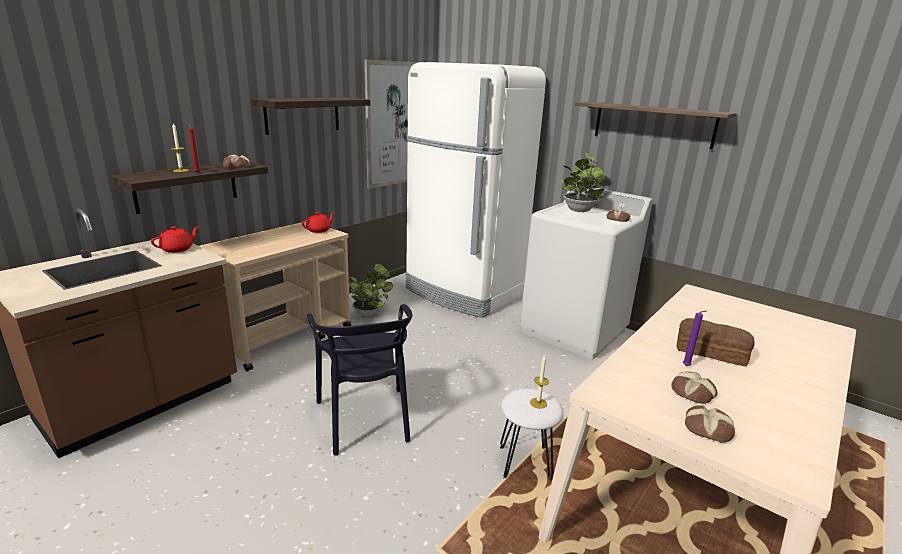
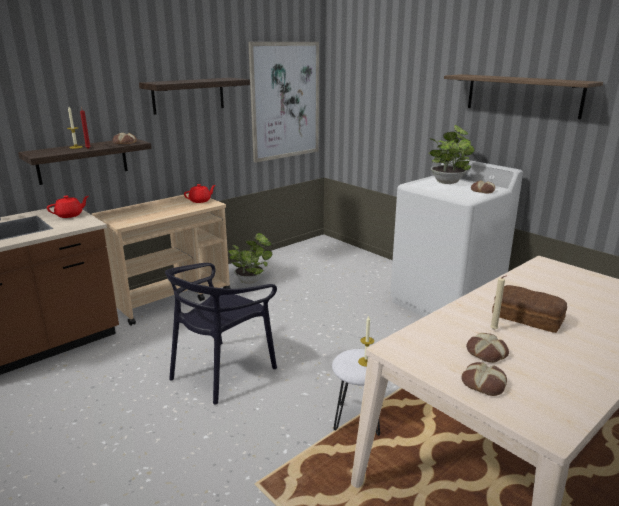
camera: 10 degrees right, 0 degrees up
(365, 419) = (222, 371): black chair -> black chair turned 45 degrees clockwise
(463, 293) = (345, 263): white fridge -> none
(687, 367) = (494, 330): purple candle -> beige candle

